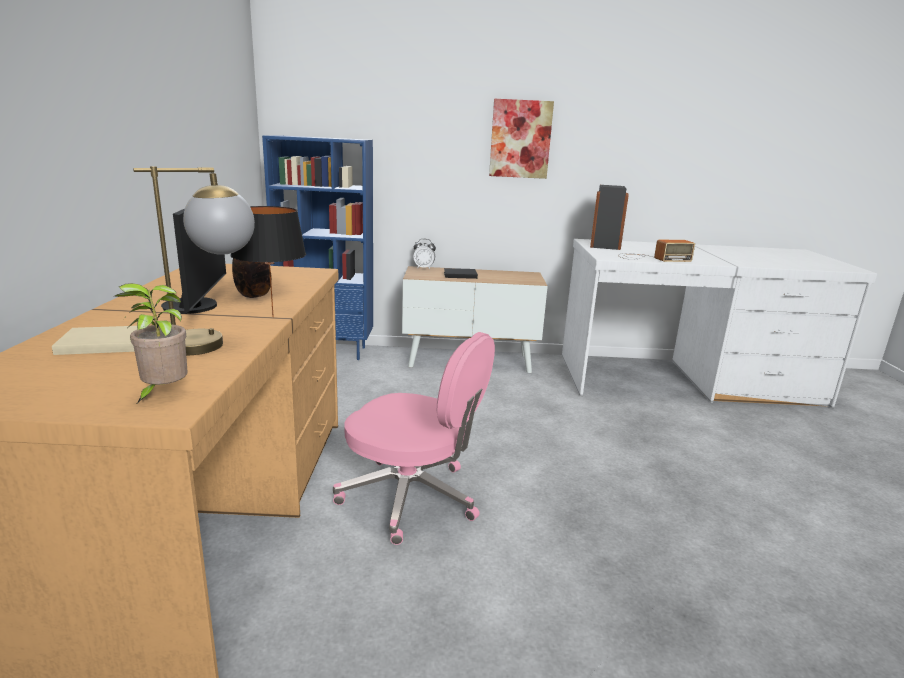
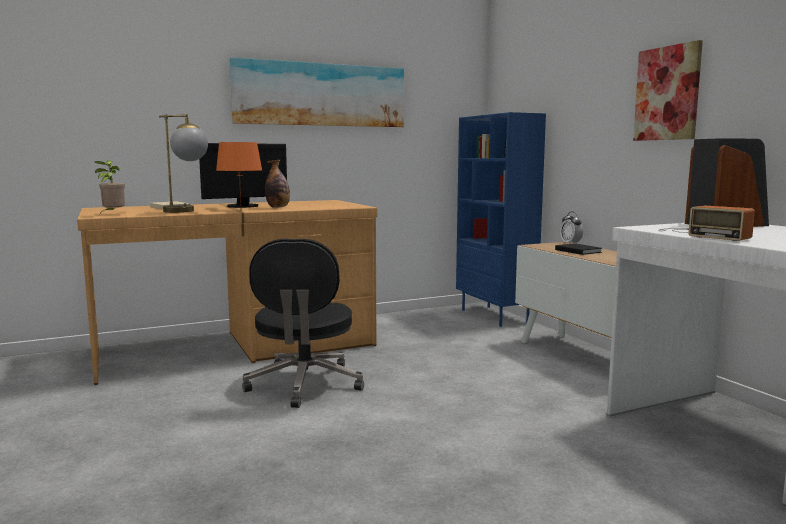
camera: 65 degrees right, 10 degrees down
(153, 102) = (320, 95): none -> picture
(273, 316) = (241, 211): black table lamp -> orange table lamp
(412, 498) = (304, 385): pink office chair -> black office chair

